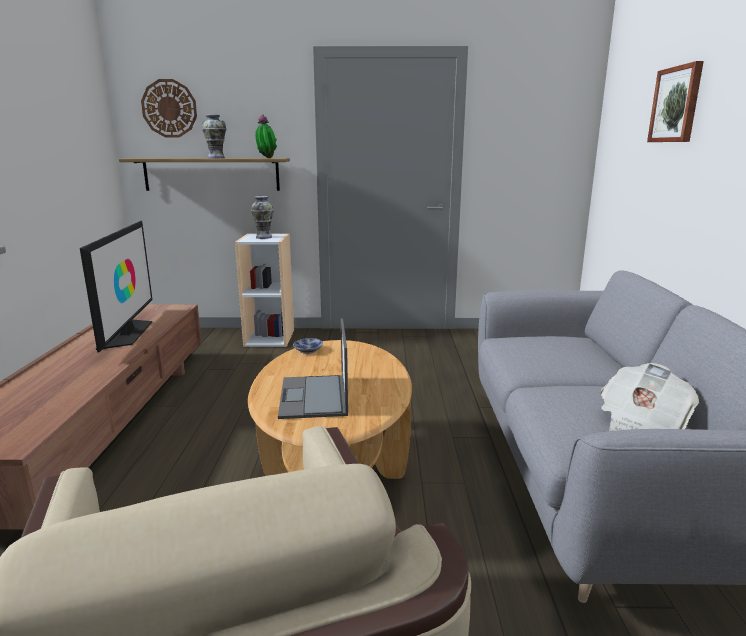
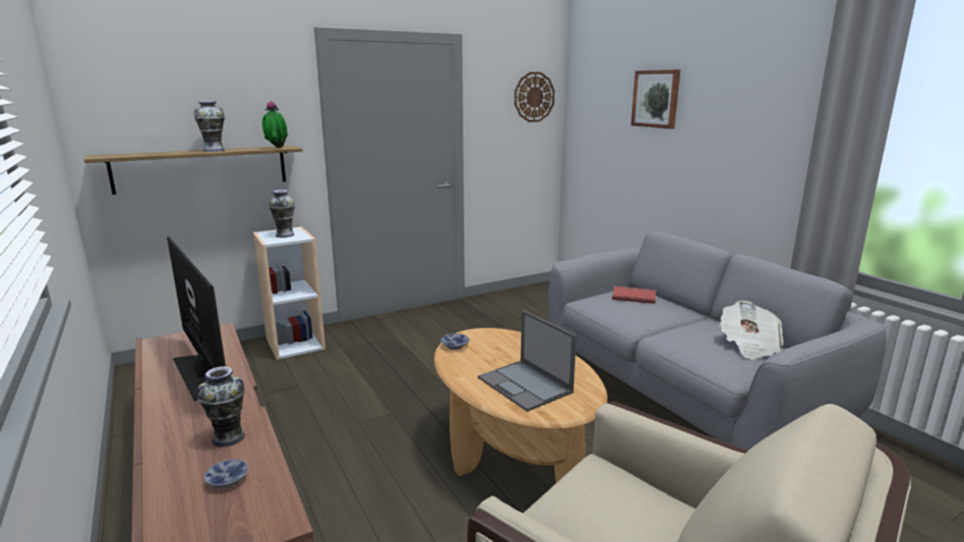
camera: 30 degrees left, 0 degrees up
(32, 407) = (228, 481): none -> bowl
(76, 379) = (228, 438): none -> vase
(169, 108) = (141, 93): wall clock -> wall clock (534, 97)
(564, 344) = (633, 296): none -> red book

